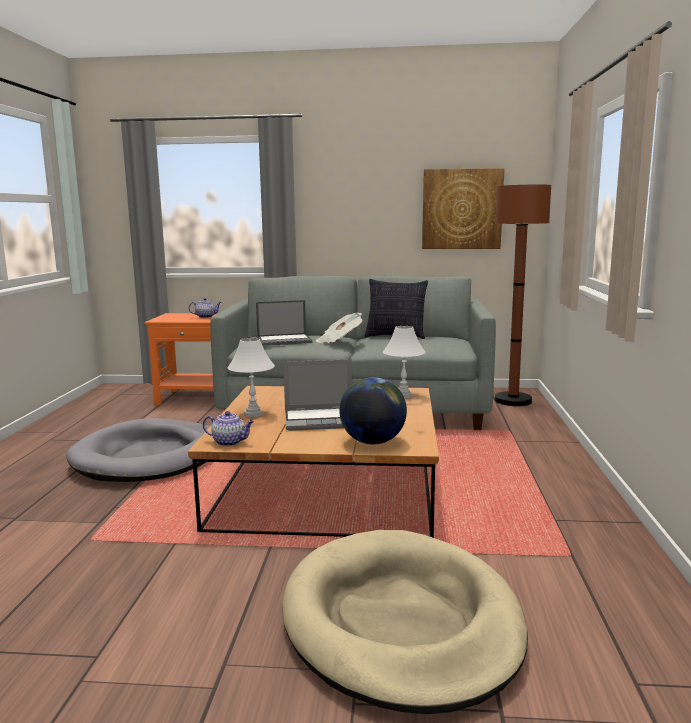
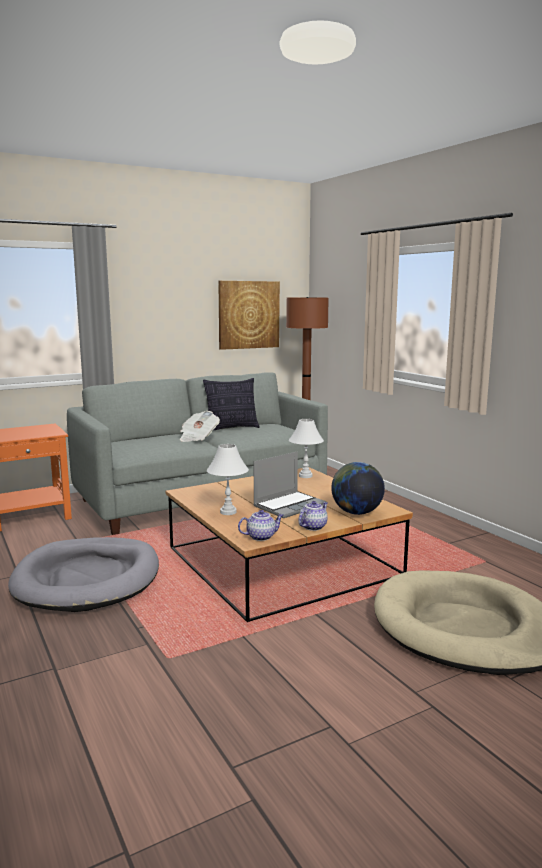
camera: 35 degrees left, 0 degrees up
(206, 317) = (38, 430): teapot -> teapot (313, 527)
(285, 340) = (151, 444): laptop -> none

